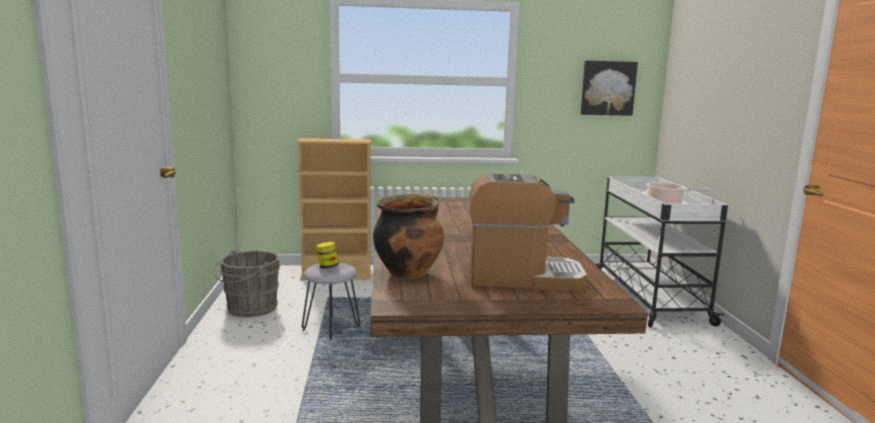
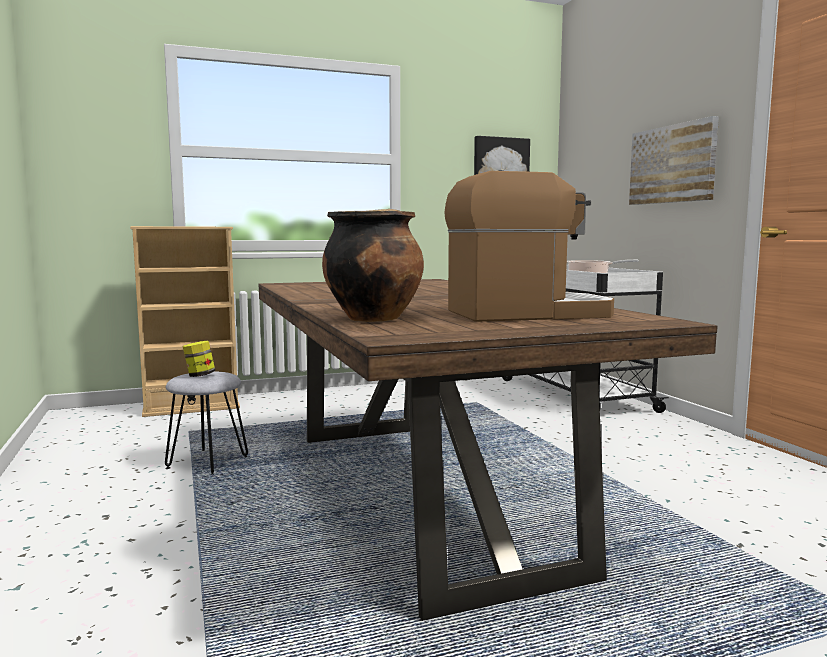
camera: 15 degrees left, 5 degrees down
(249, 309) = (76, 454): grey bucket -> none
(748, 108) = (673, 164): none -> picture

